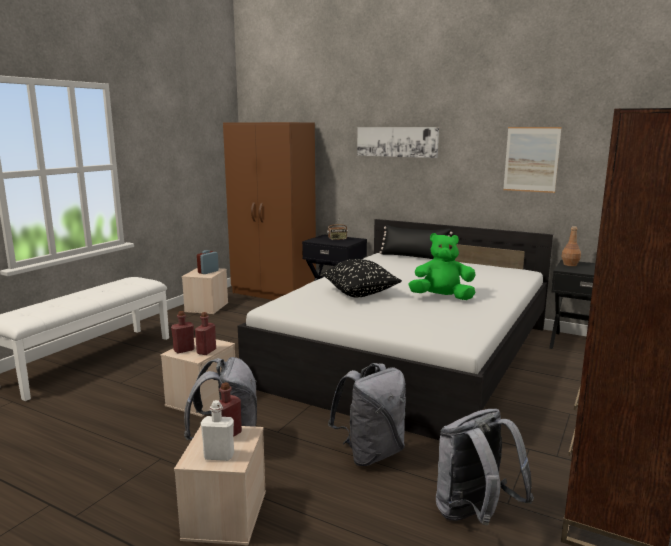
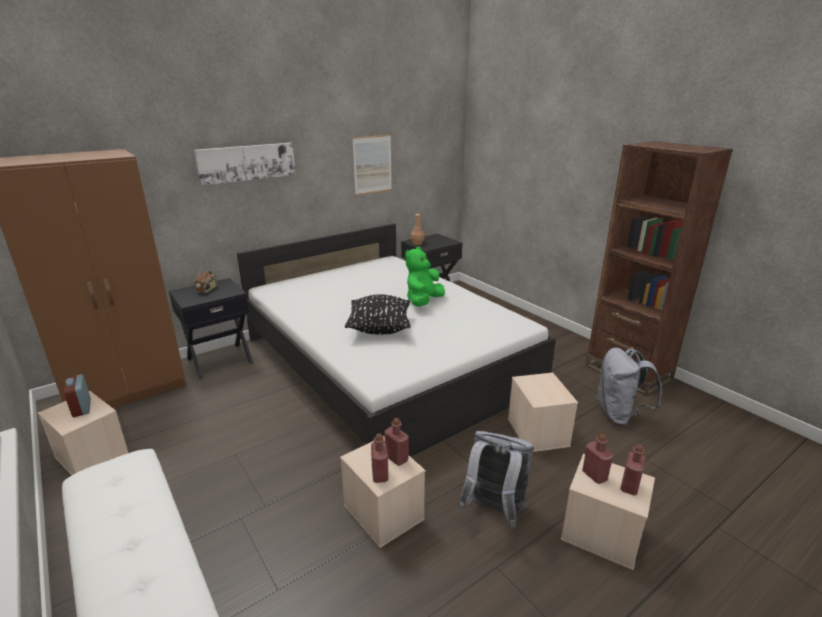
camera: 65 degrees left, 10 degrees up
(219, 456) = (629, 486): white bottle -> red bottle
(371, 453) = (537, 432): grey backpack -> beige storage box
(413, 257) = (295, 279): black pillow -> none

